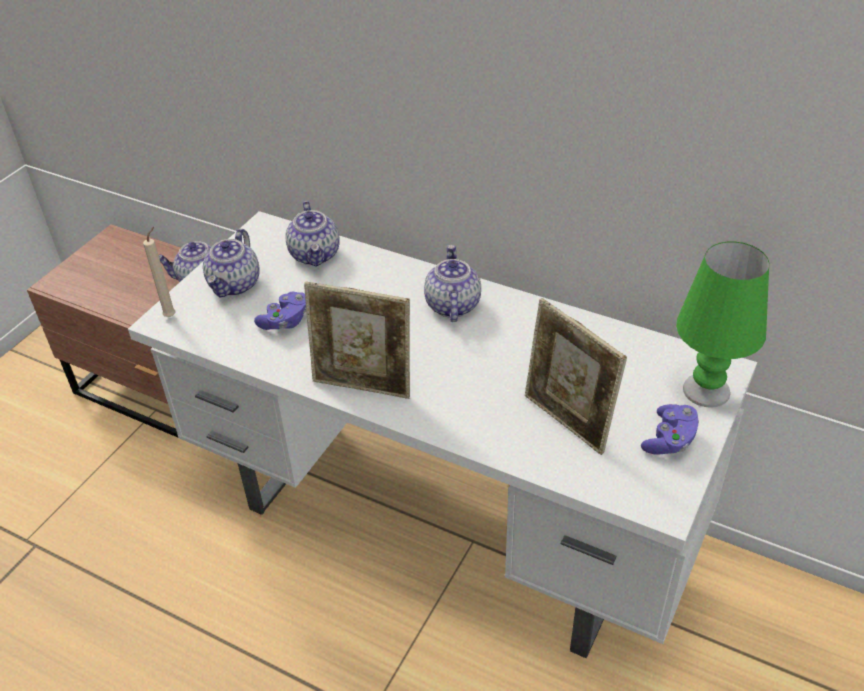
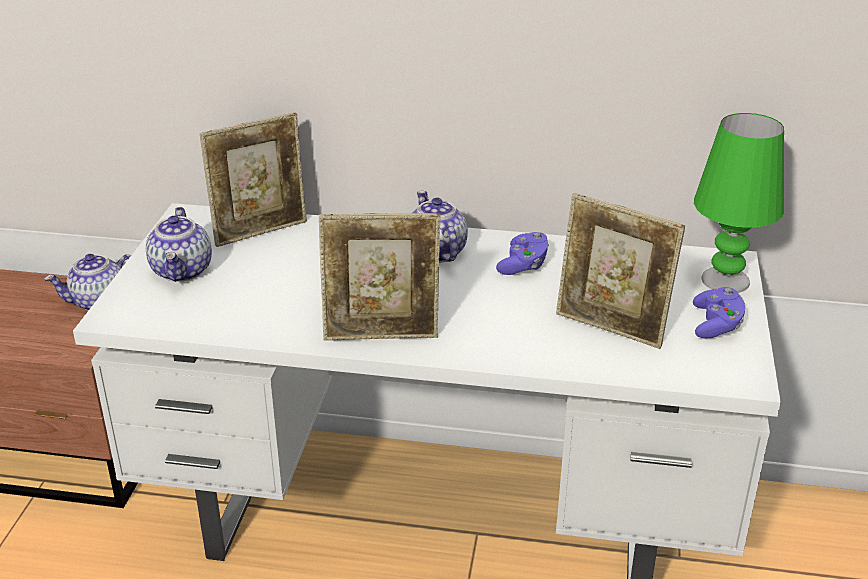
camera: 20 degrees left, 10 degrees down
(171, 315) = (121, 309): beige candle -> none
(285, 321) = (260, 293): purple game controller -> purple game controller (523, 265)
(315, 255) = (261, 231): teapot -> picture frame

